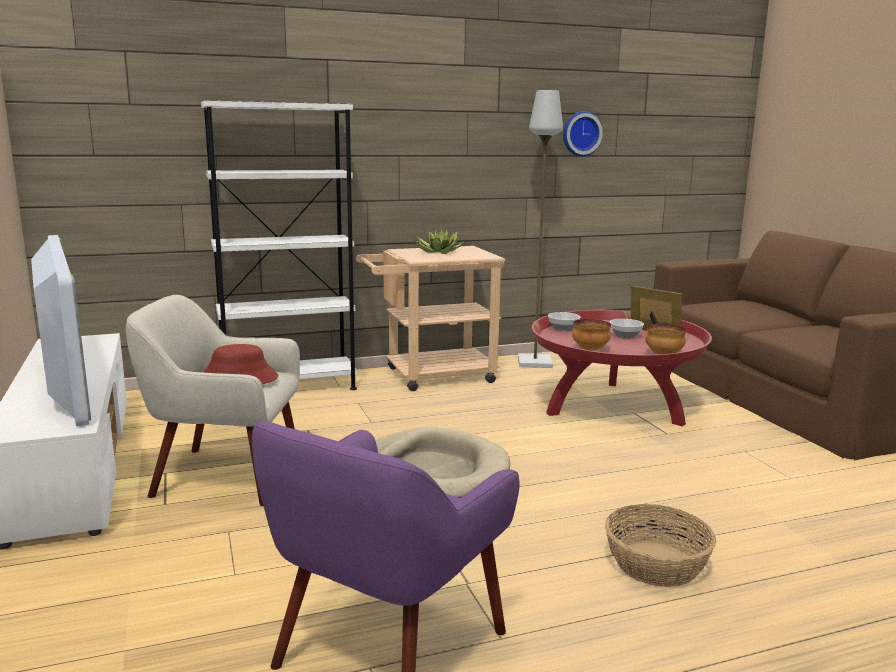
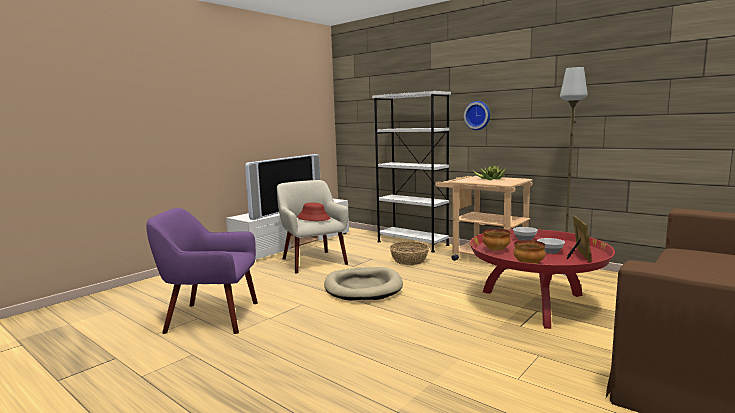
camera: 60 degrees right, 5 degrees down
(580, 133) = (627, 97): wall clock -> wall clock (478, 115)
(656, 564) = (328, 353): basket -> basket (409, 260)

